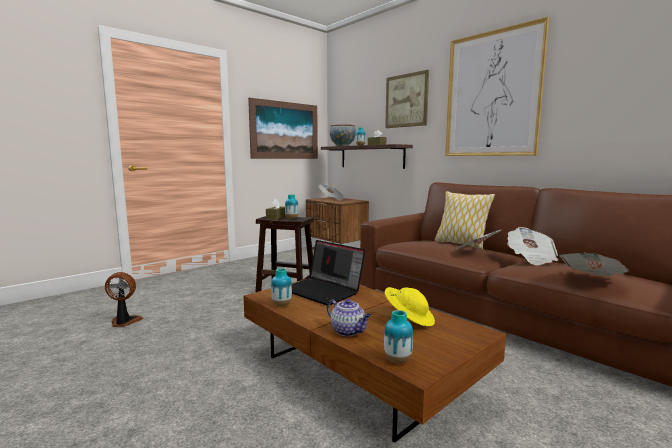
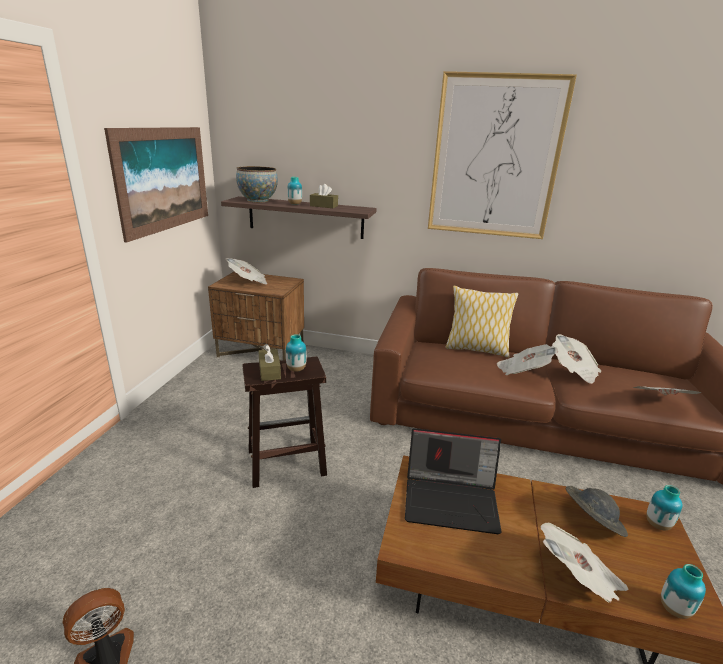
camera: 35 degrees left, 15 degrees up
(281, 305) = (451, 559): vase -> vase (657, 524)
(348, 331) = (578, 578): teapot -> newspaper
(406, 100) = (366, 143): picture -> none
(409, 319) = (591, 521): yellow hat -> grey hat

